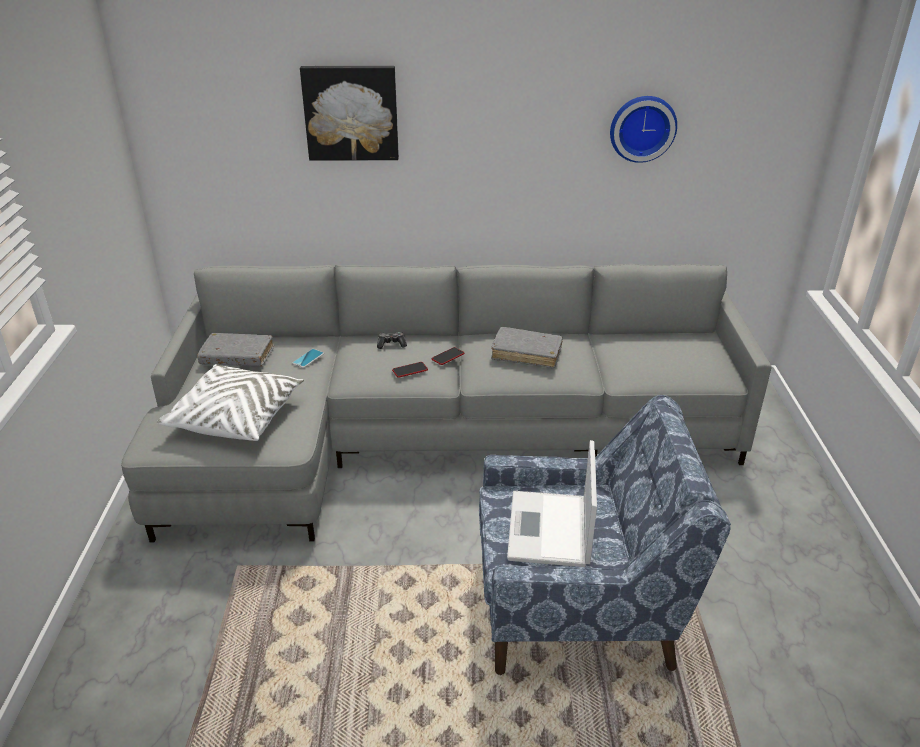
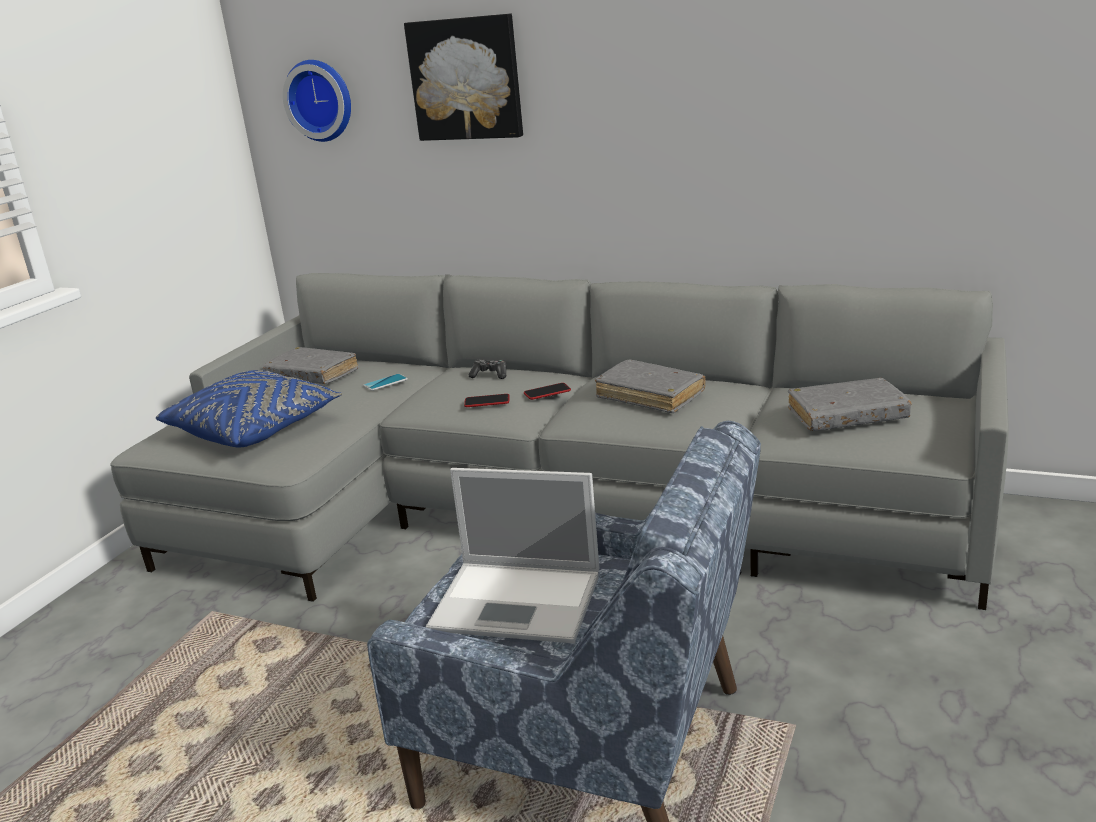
camera: 25 degrees right, 10 degrees down
(236, 417) = (255, 429): white pillow -> blue pillow
(550, 530) = (520, 602): laptop -> laptop turned 105 degrees counterclockwise
(642, 127) = (847, 80): wall clock -> wall clock (321, 100)
(660, 357) = (847, 416): none -> grey book

